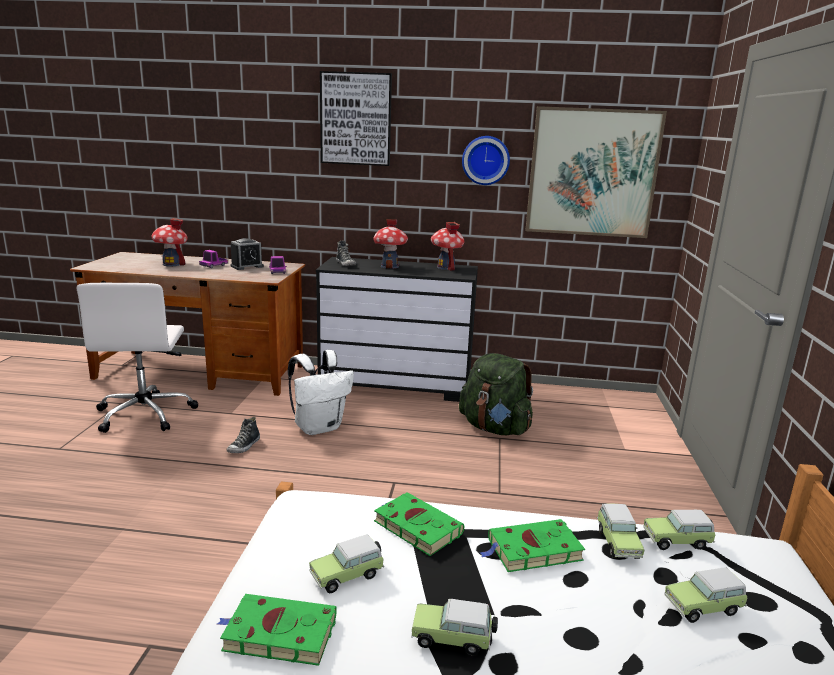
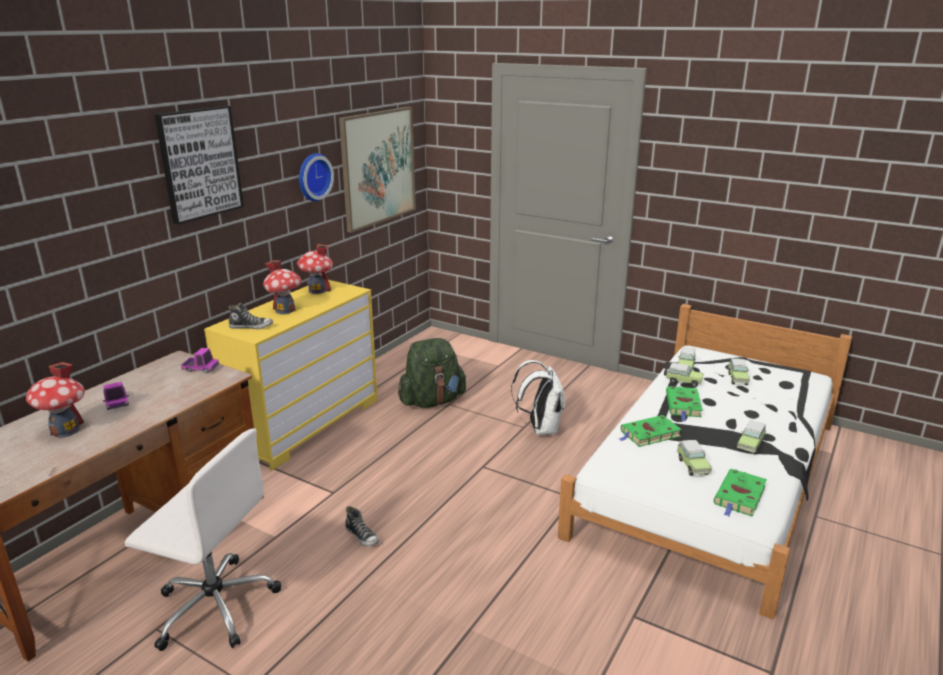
camera: 65 degrees left, 5 degrees up
(247, 266) = (150, 383): alarm clock -> none
(319, 427) = (359, 485): white backpack -> white backpack (540, 428)
(396, 383) = (305, 423): black dresser -> yellow dresser

